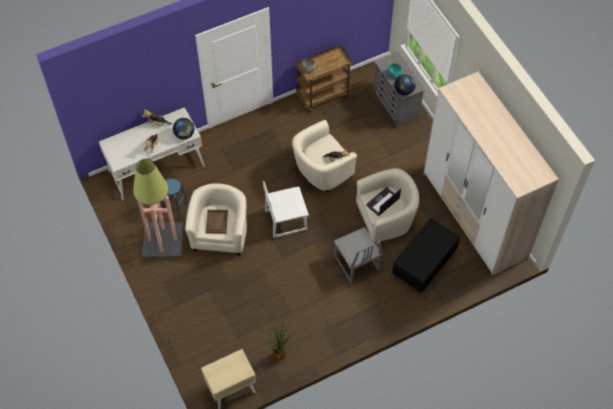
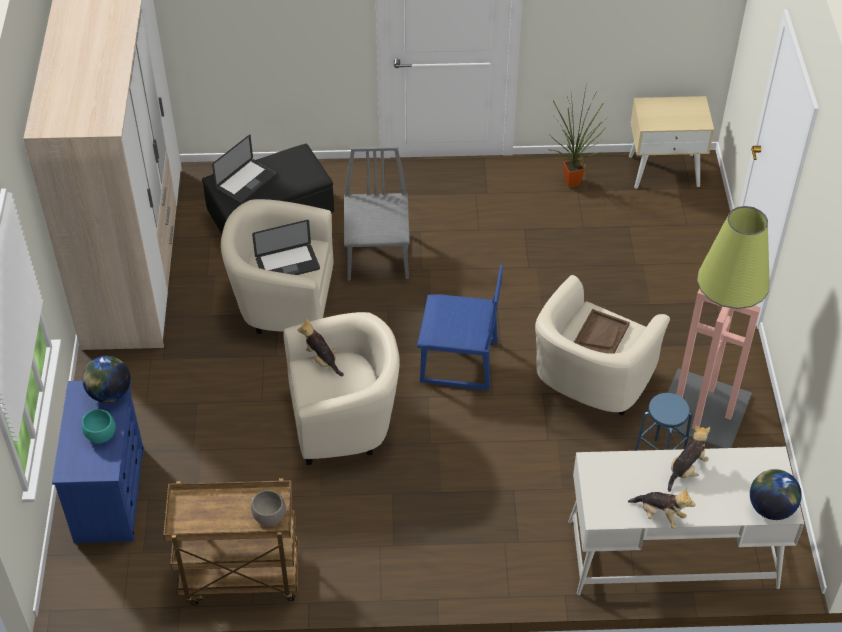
camera: 155 degrees left, 10 degrees down
(184, 134) = (609, 467): globe -> globe (770, 508)
(285, 220) = (458, 363): white chair -> blue chair
(396, 105) = (110, 494): grey dresser -> blue dresser
(435, 241) = (246, 182): none -> laptop

